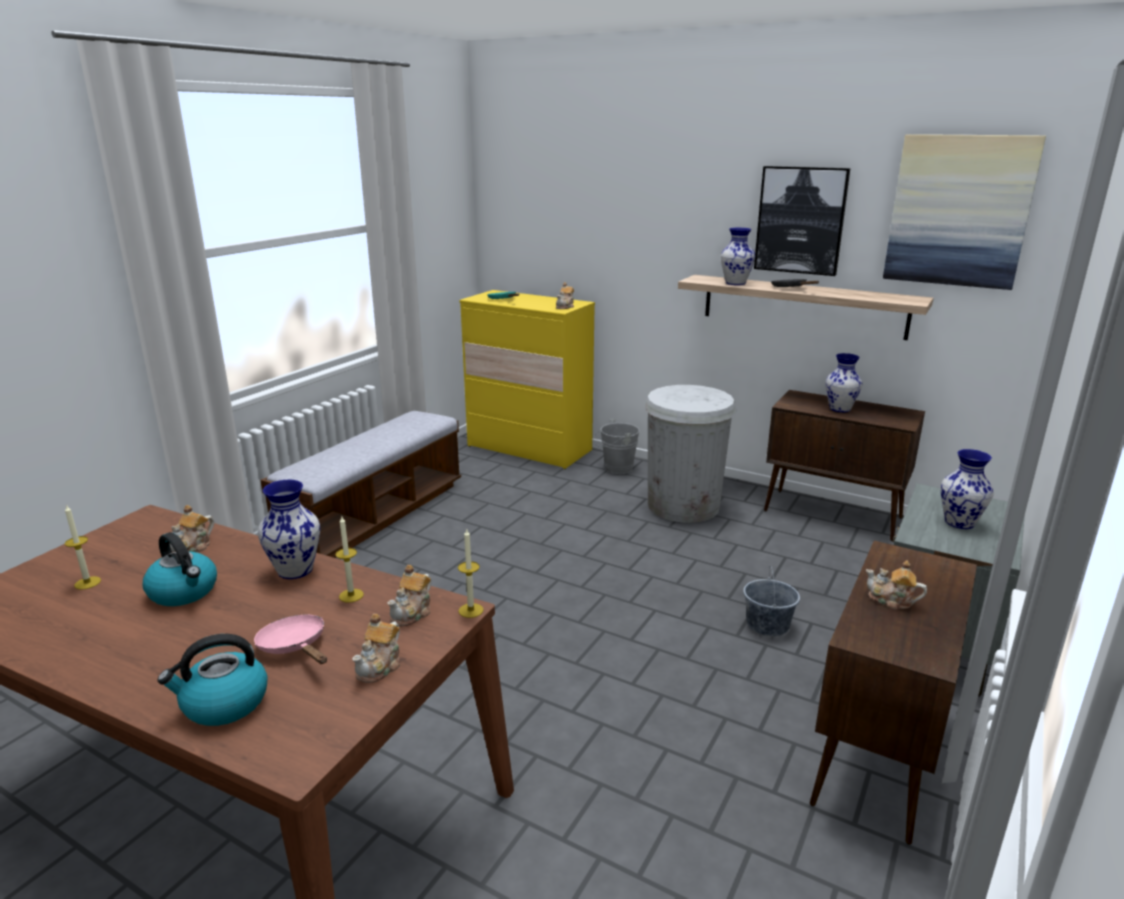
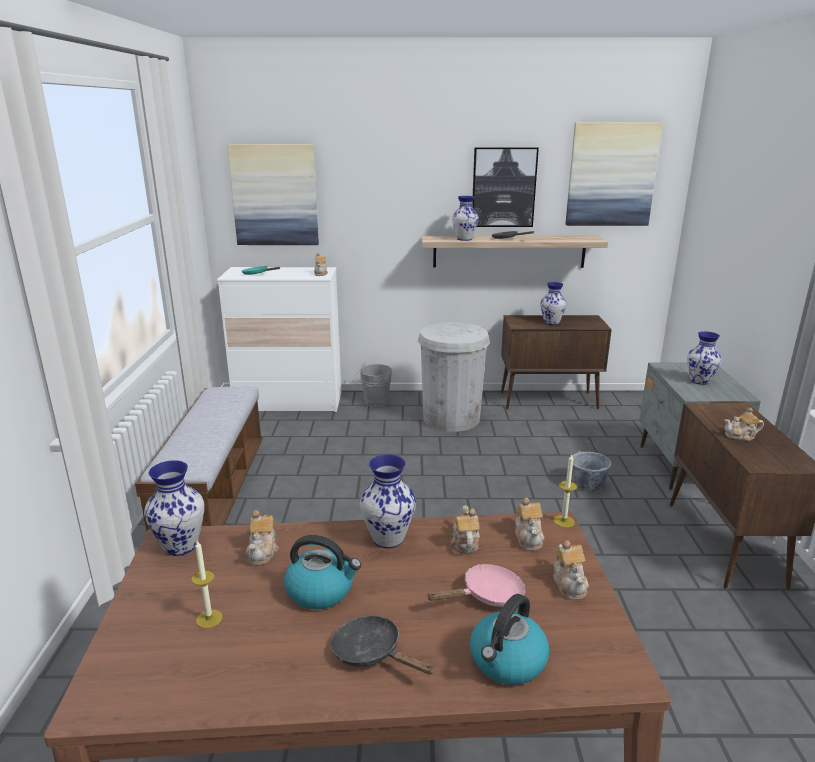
camera: 30 degrees left, 0 degrees up
(144, 652) = (372, 653): none -> black frying pan
(149, 524) = (181, 546): none -> vase
(295, 646) = (487, 595): pink frying pan -> pink frying pan turned 135 degrees clockwise
(351, 595) = (465, 542): candle -> teapot
(529, 448) = (289, 402): yellow dresser -> white dresser
(541, 214) = (275, 195): none -> picture

